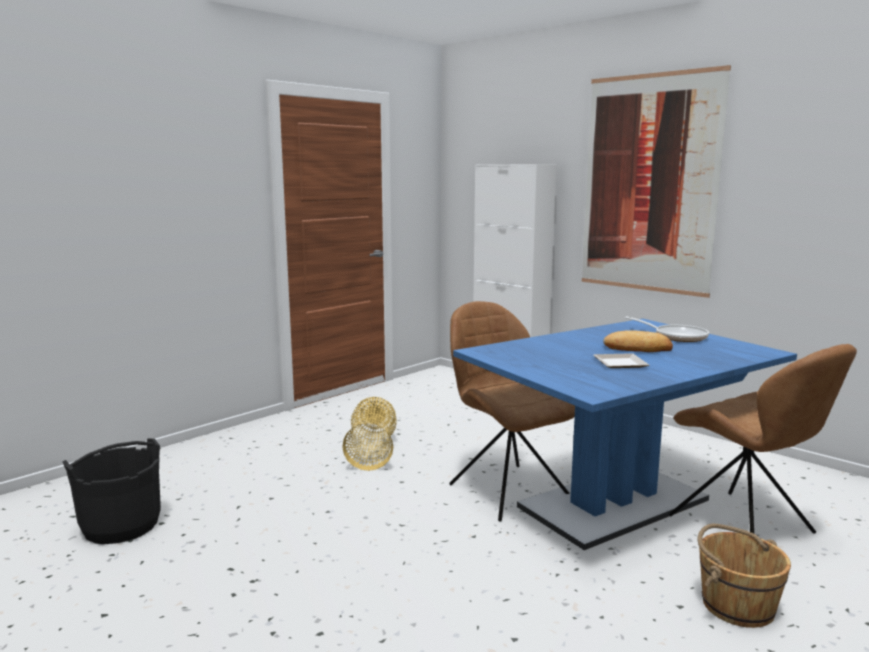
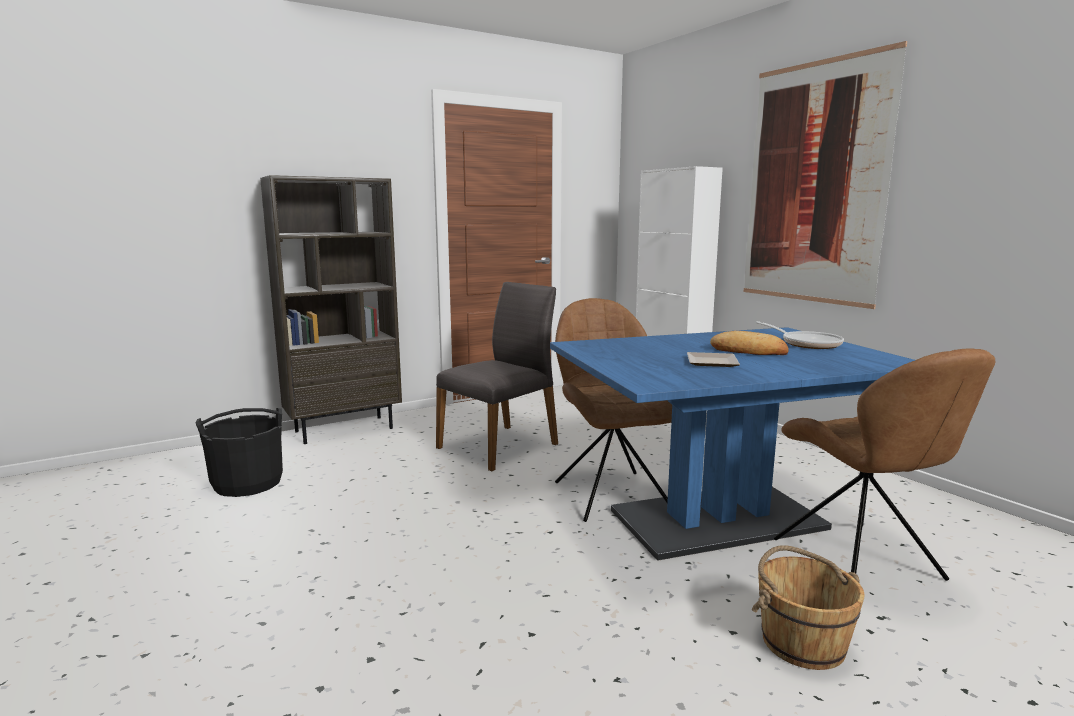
camera: 15 degrees right, 0 degrees up
(192, 450) = (344, 429): none -> brown bookcase
(372, 451) = (500, 446): basket -> grey chair

